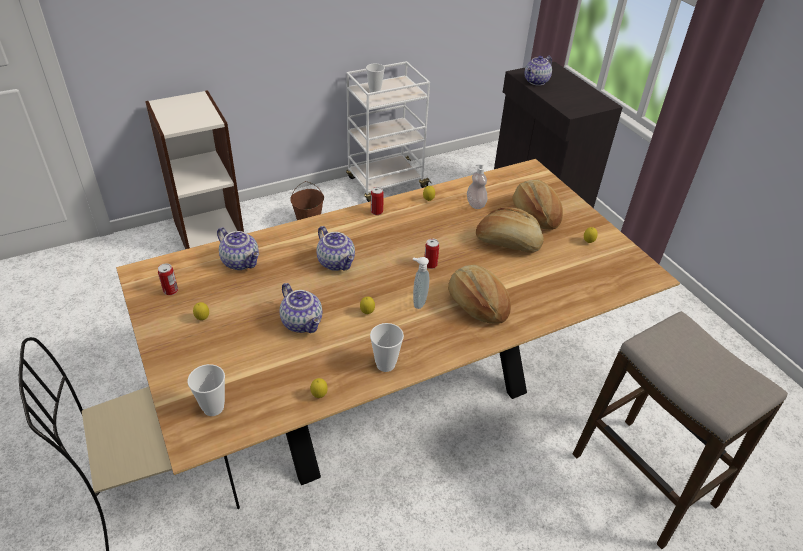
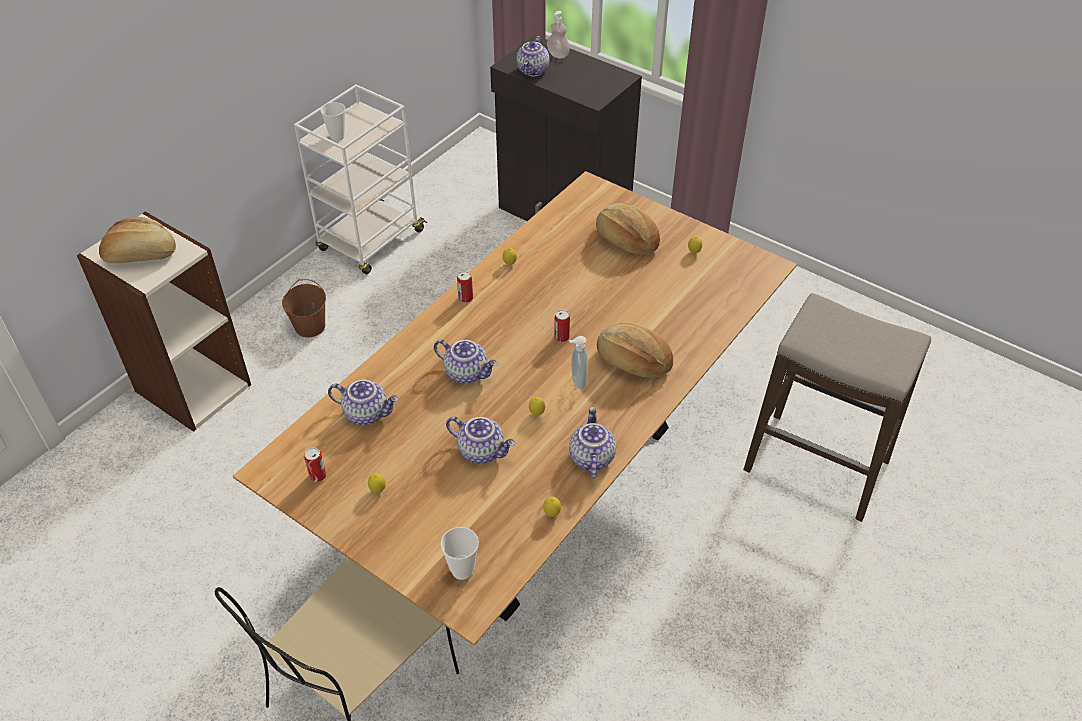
camera: 25 degrees left, 5 degrees up
(385, 364) = (590, 457): cup -> teapot
(475, 204) = (560, 250): soap dispenser -> soap dispenser (558, 55)
(508, 243) = (620, 283): bread -> bread (140, 255)

